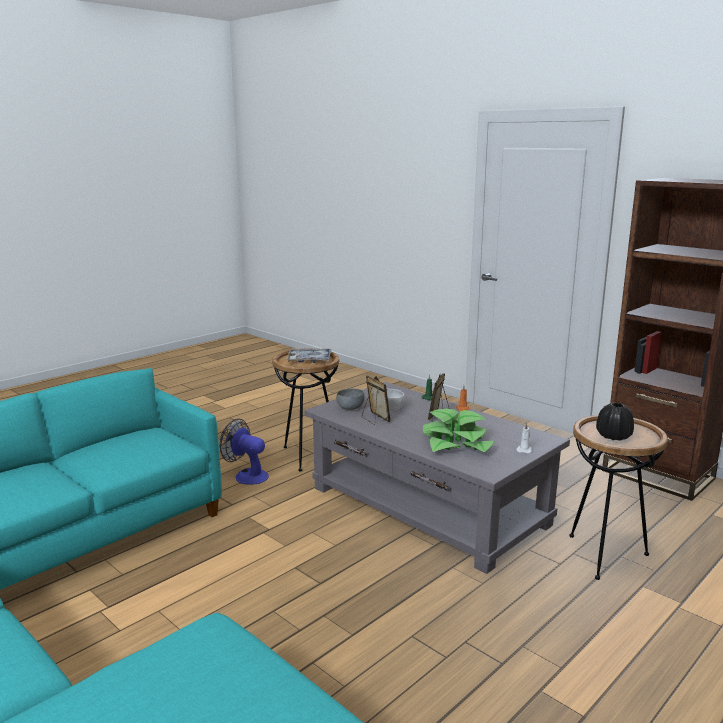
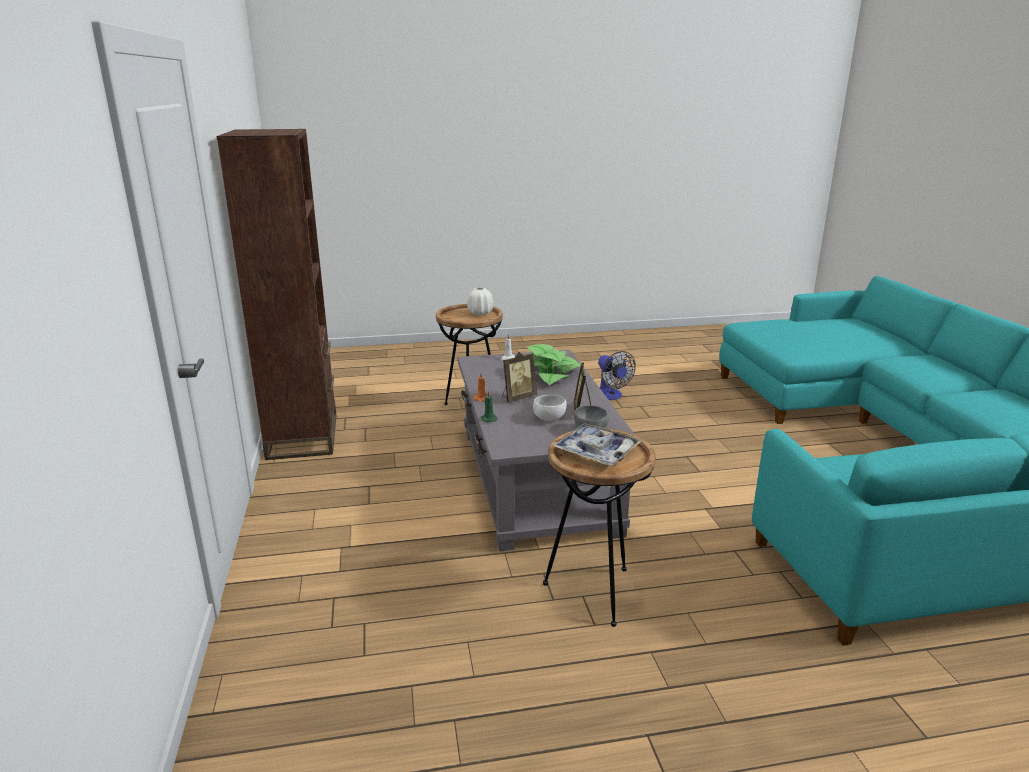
camera: 145 degrees left, 5 degrees up
(246, 475) = (699, 588): fan -> fan (610, 396)
(613, 436) = (480, 313): black vase -> white vase

